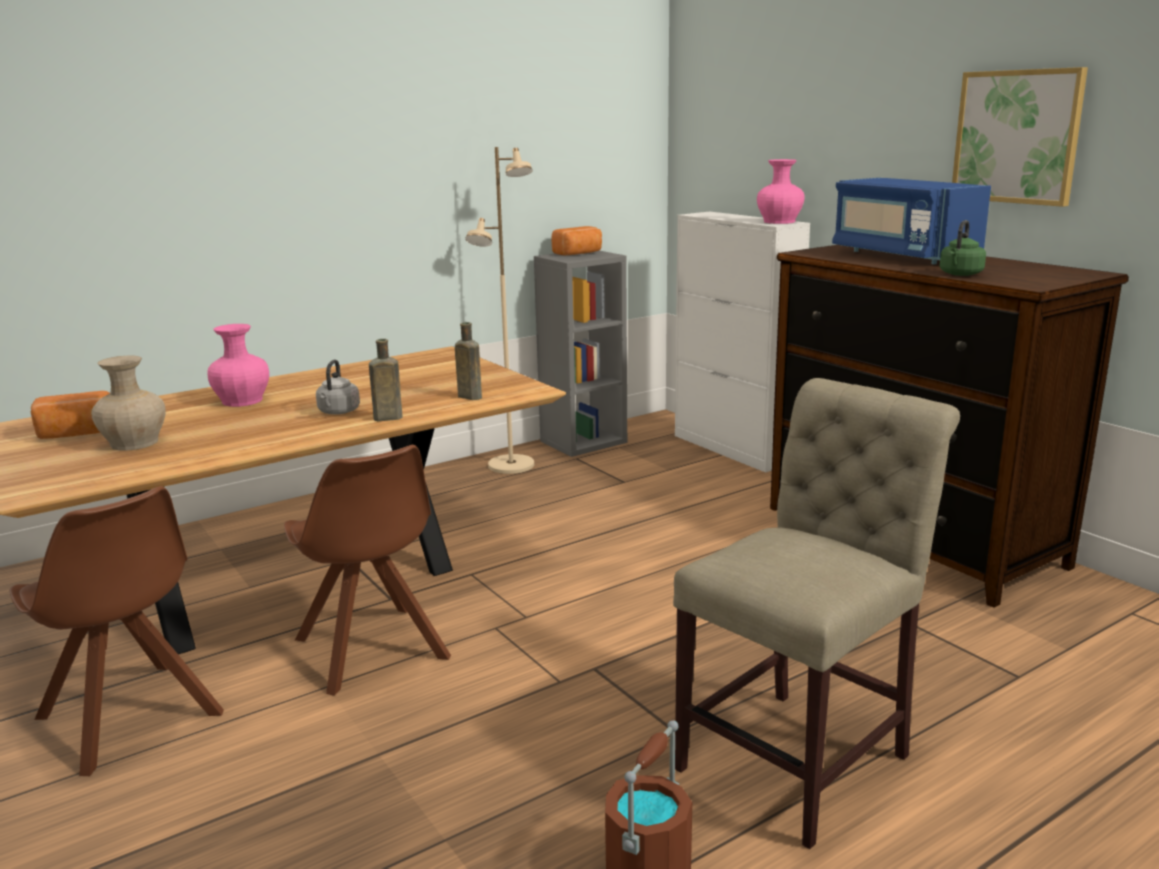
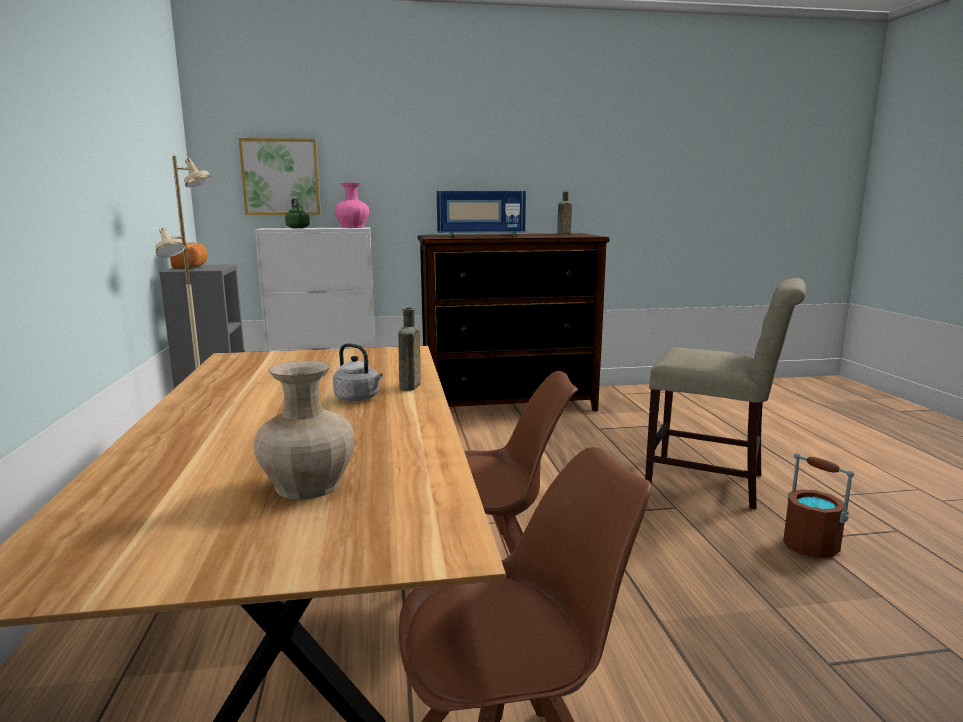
camera: 65 degrees left, 5 degrees down
(76, 434) = (186, 523): bread -> none
(243, 400) = (228, 428): pink vase -> none
(468, 396) = (391, 363): brown bottle -> brown bottle (563, 234)
(802, 757) = (712, 483): beige chair -> beige chair turned 135 degrees clockwise
(960, 274) = (549, 236): green kettle -> green kettle (298, 228)
(1017, 137) = (511, 166): picture -> picture (281, 177)

